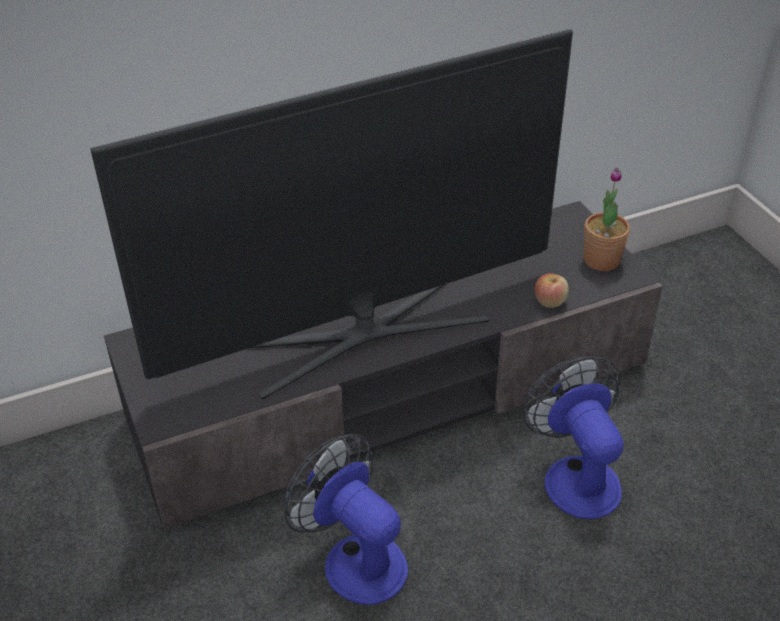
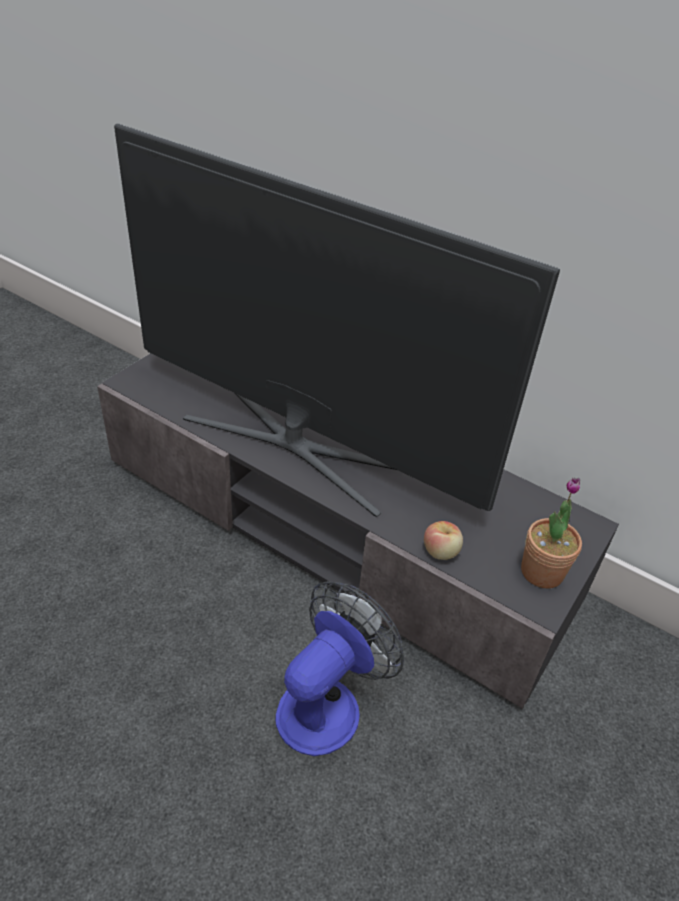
camera: 55 degrees right, 0 degrees up
(354, 558) = (142, 578): fan -> none

